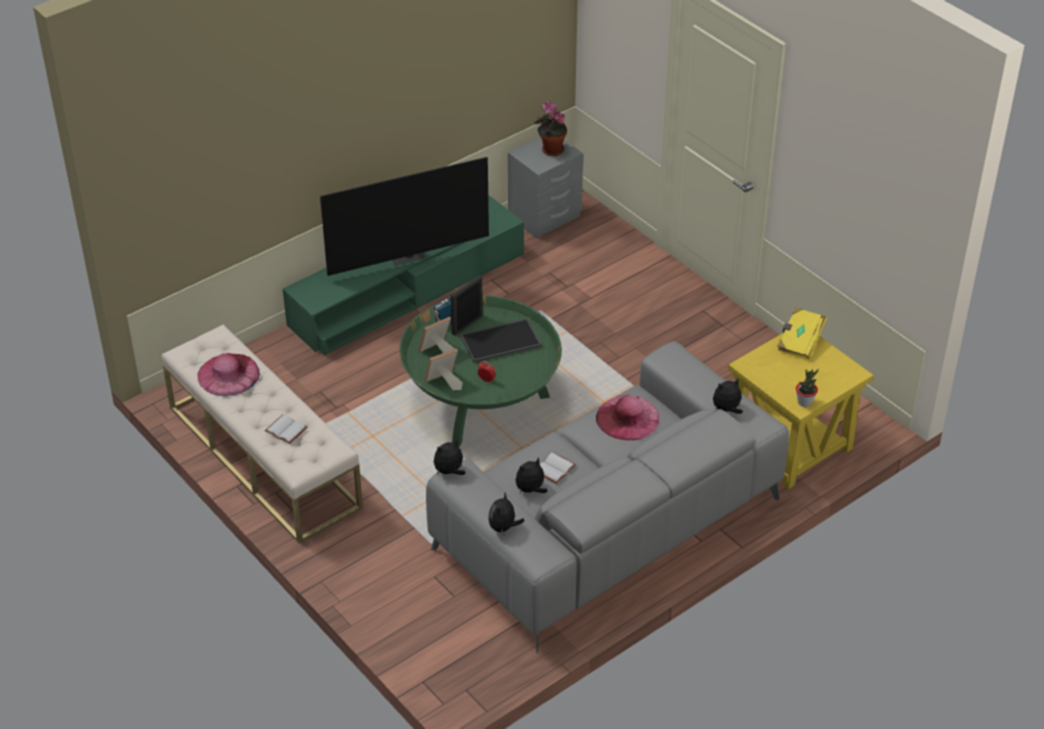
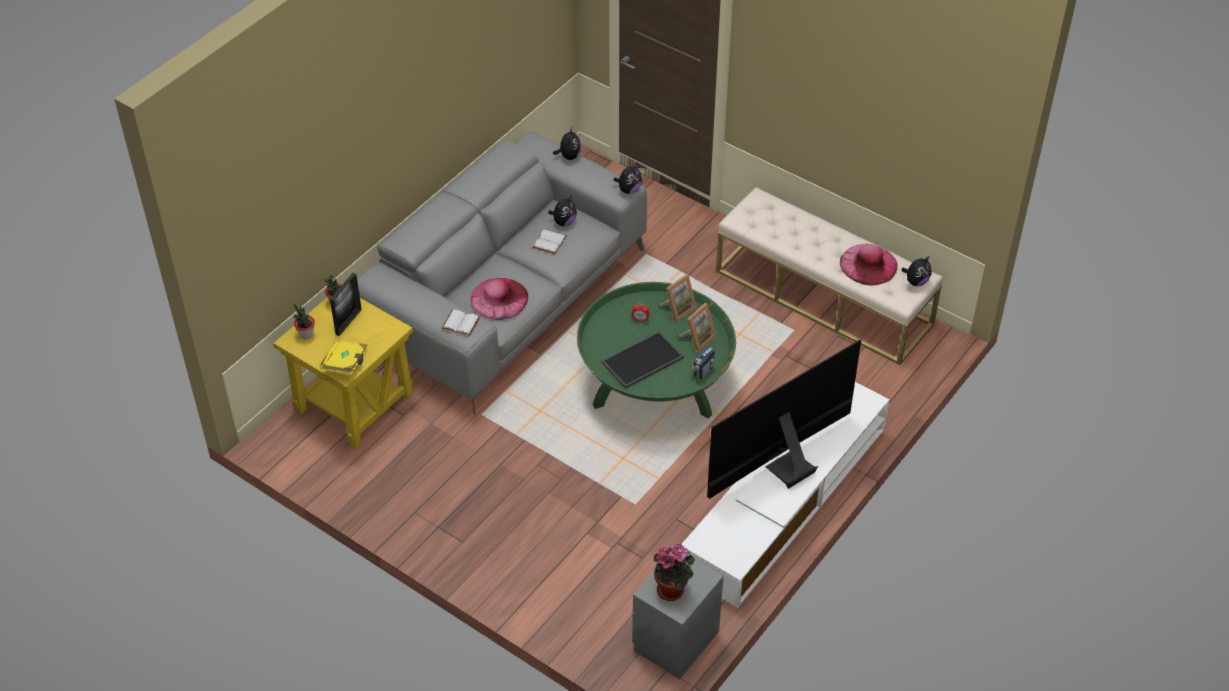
camera: 165 degrees right, 5 degrees up
(287, 429) = (787, 227): white book -> white book (460, 324)
(407, 290) = (784, 501): green tv stand -> white tv stand
(467, 324) = (682, 373): picture frame -> picture frame (348, 322)
(726, 409) = (407, 285): plush toy -> plush toy (916, 281)
(838, 376) = (306, 334): none -> potted plant

